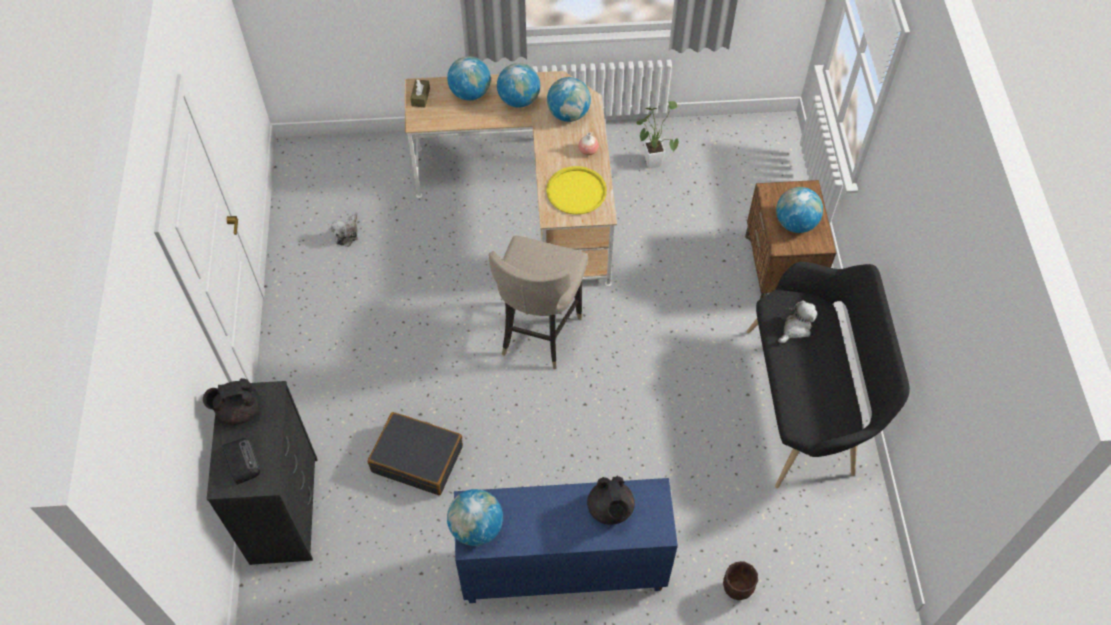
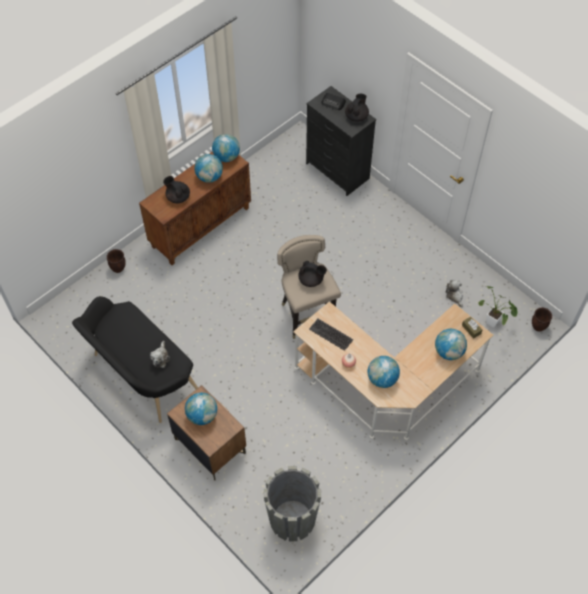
camera: 140 degrees right, 0 degrees up
(304, 144) = (538, 327): none -> brown planter
(417, 458) = (304, 224): black suitcase -> none
(519, 100) = (418, 367): globe -> globe (209, 177)
(535, 267) = (311, 280): none -> black teapot
(562, 570) = (201, 226): blue cabinet -> brown cabinet
(576, 191) = (331, 334): yellow tray -> keyboard
(652, 160) = (342, 466): potted plant -> potted plant (494, 324)
(746, 150) = (292, 519): none -> grey planter

